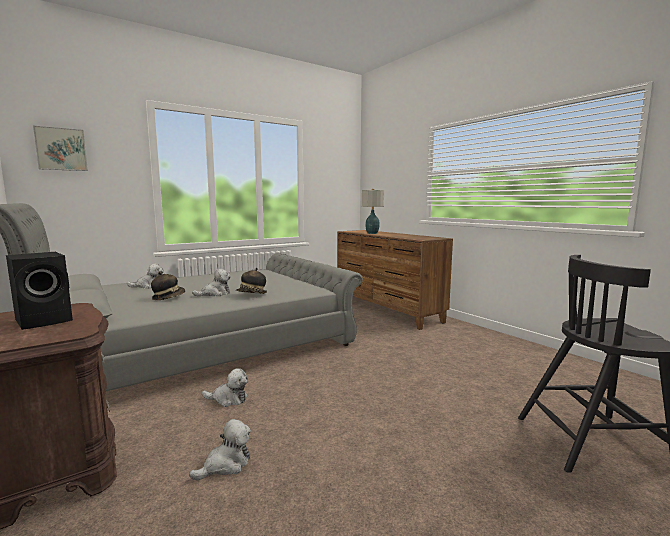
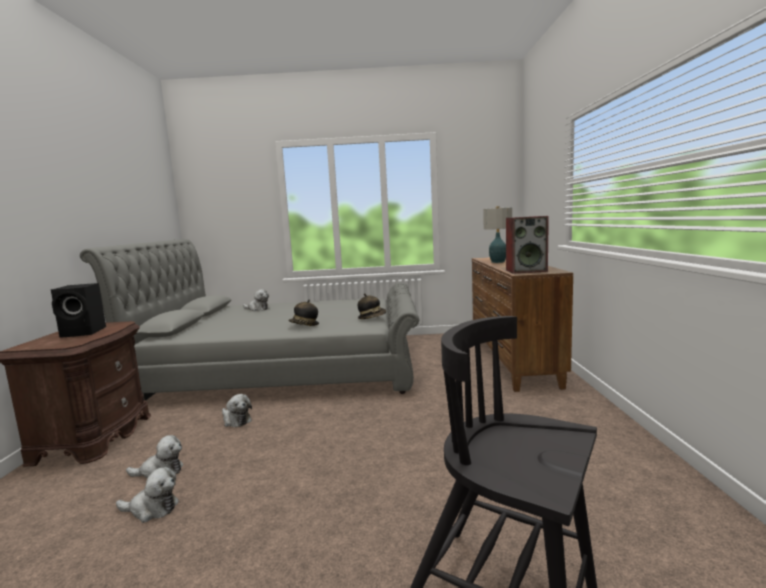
camera: 35 degrees right, 0 degrees up
(61, 149) = (214, 193): picture -> none
(168, 297) = (246, 321): hat -> hat (372, 317)
(215, 294) = (281, 321): plush toy -> plush toy (152, 509)
(419, 238) = (526, 270): none -> speaker

